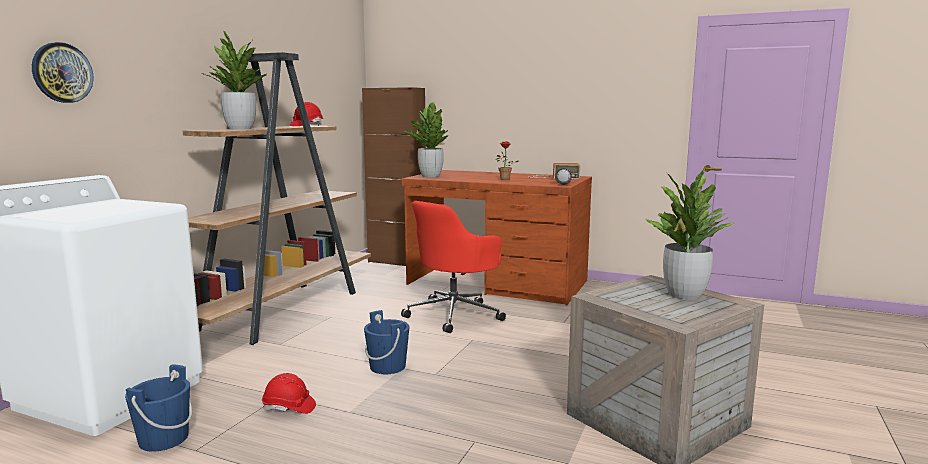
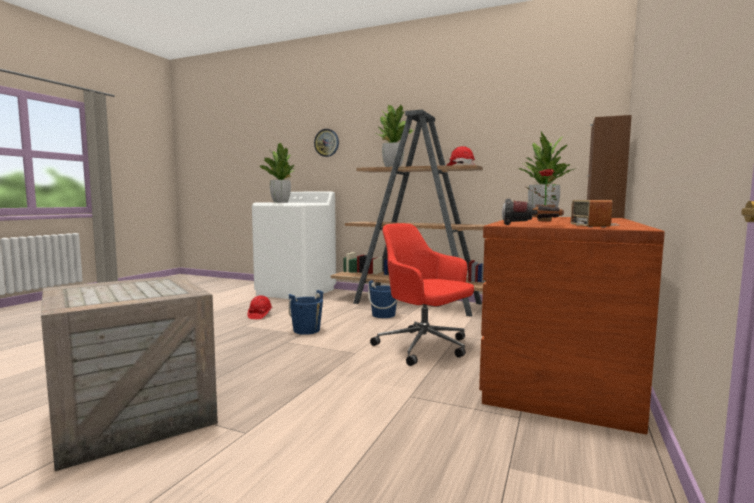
camera: 90 degrees right, 5 degrees down
(163, 439) = (244, 302): blue bucket -> blue bucket (383, 315)
(684, 295) = (125, 296): potted plant -> potted plant (280, 202)

